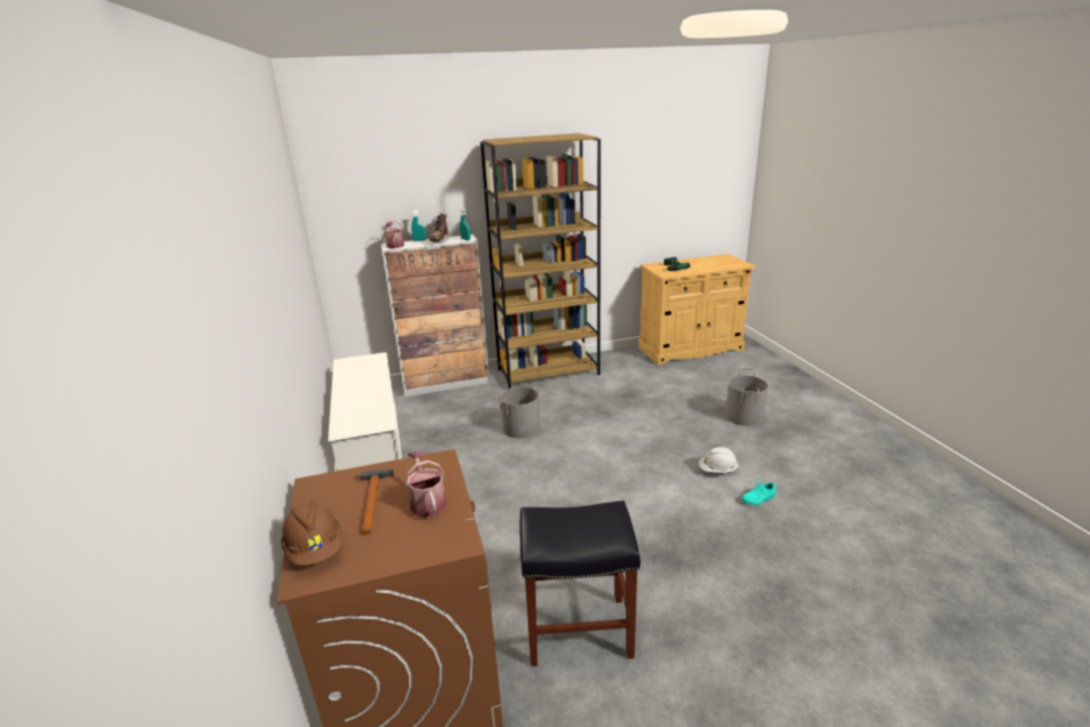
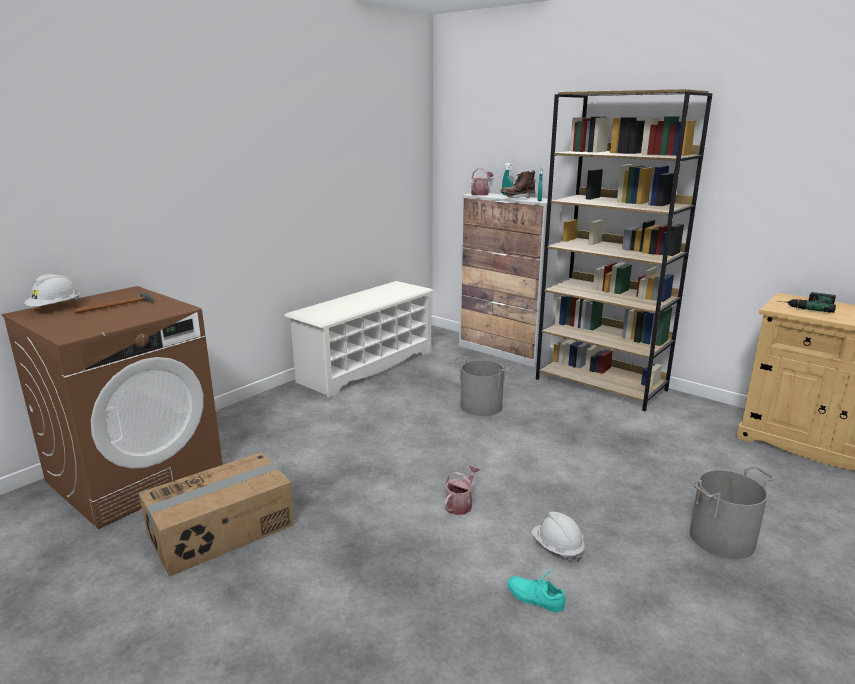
camera: 55 degrees right, 5 degrees down
(315, 549) = (55, 308): brown hard hat -> white hard hat
(427, 501) = (120, 317): watering can -> watering can (460, 504)
(580, 629) = (222, 530): black stool -> cardboard box

